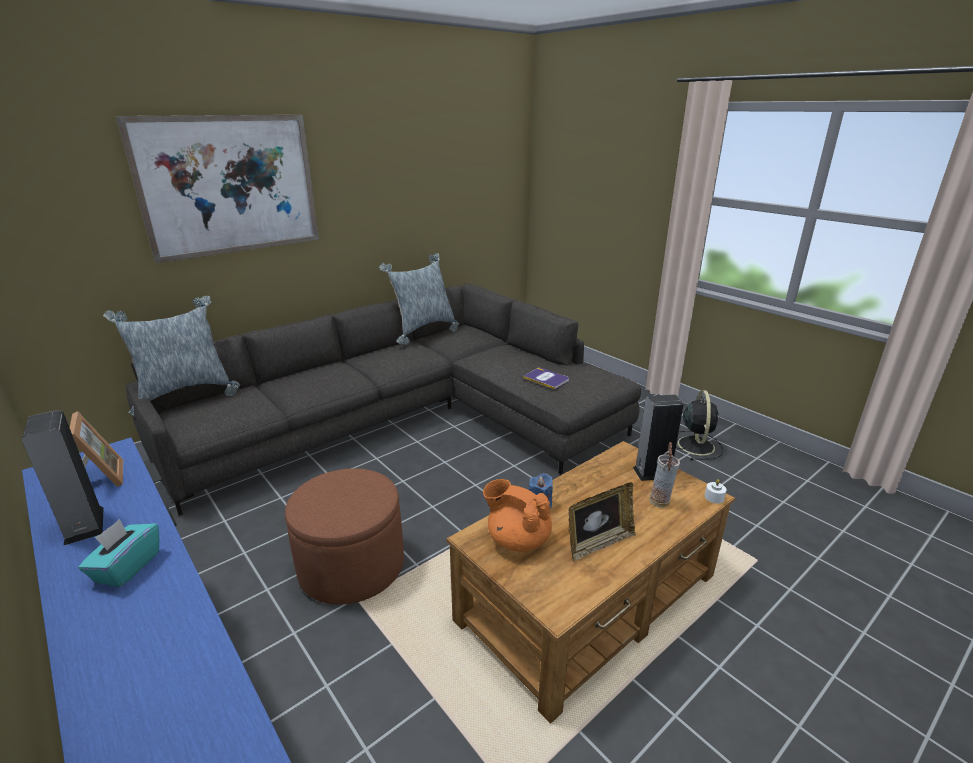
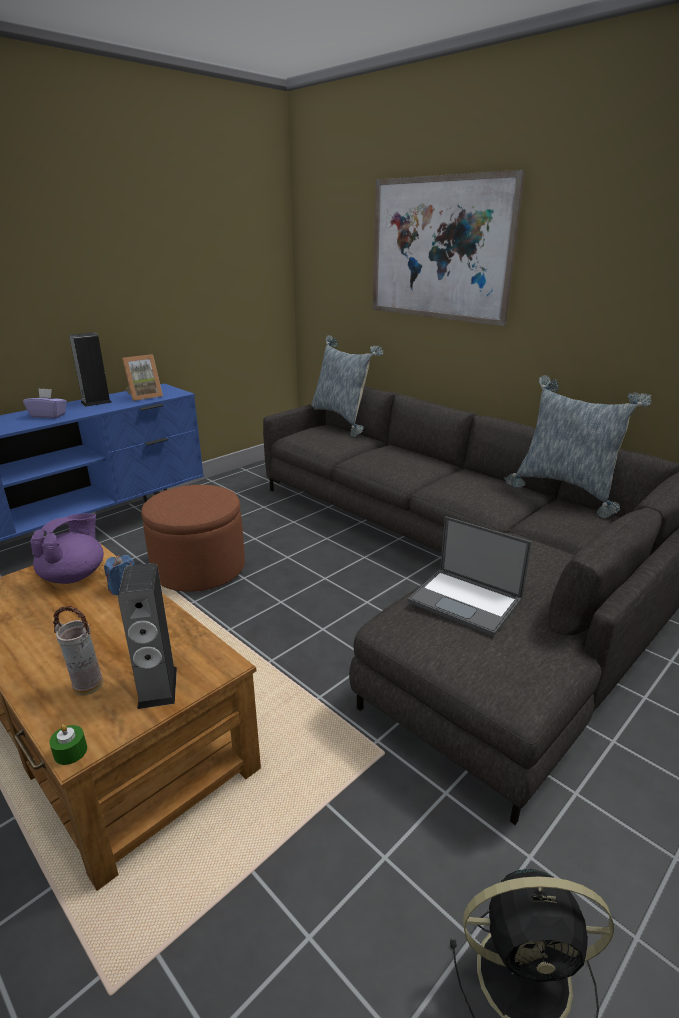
camera: 85 degrees right, 0 degrees up
(127, 567) = (48, 415): turquoise tissue box -> purple tissue box
(517, 539) = (74, 576): orange teapot -> purple teapot
(546, 379) = (466, 601): book -> laptop
(598, 543) = (38, 626): picture frame -> none
(714, 497) = (70, 752): white candle -> green candle

